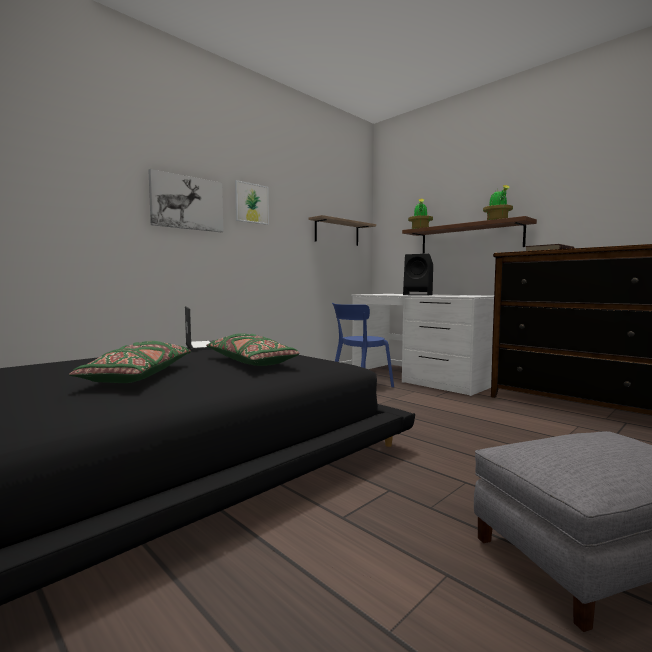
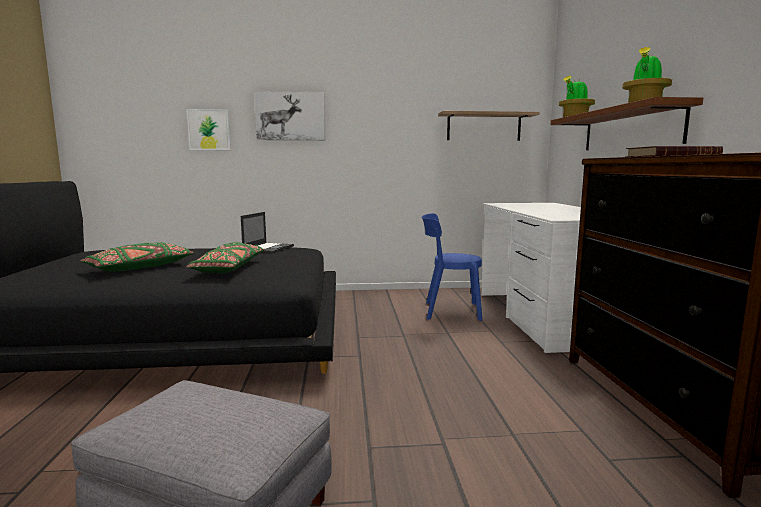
camera: 40 degrees right, 5 degrees up
(251, 203) = (361, 107): picture -> picture (209, 129)
(418, 295) = (538, 210): black speaker -> none

